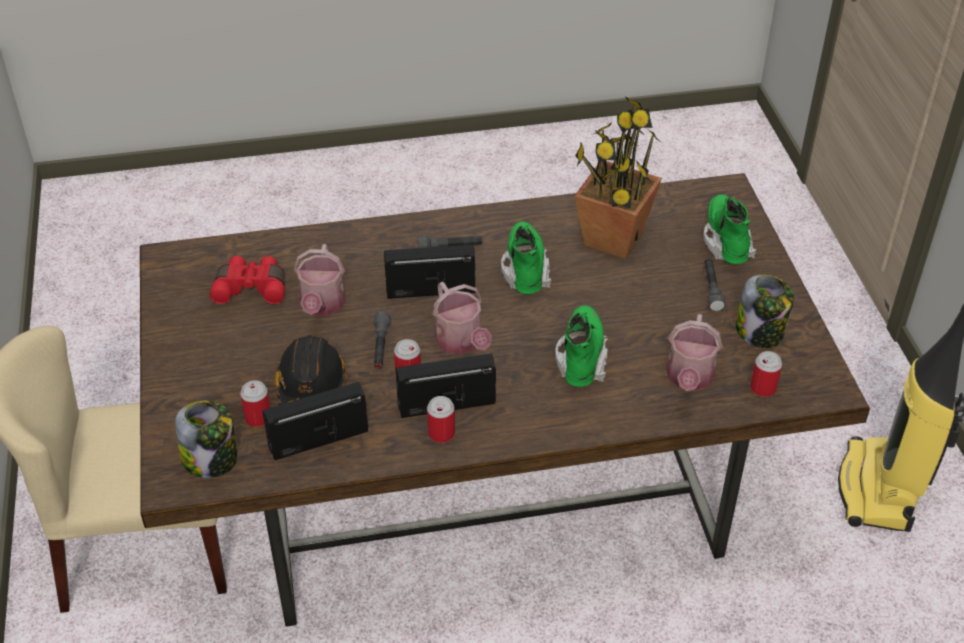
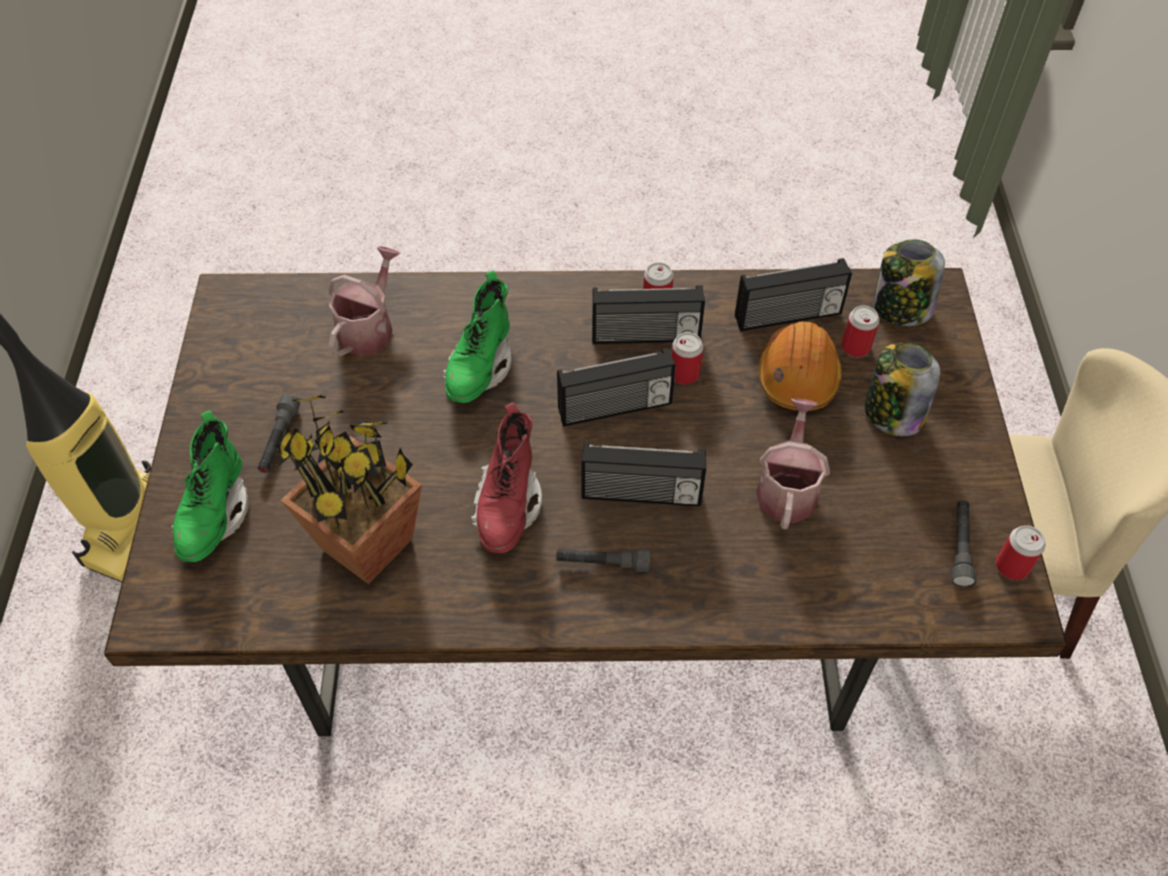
camera: 170 degrees left, 10 degrees up
(251, 287) = (885, 533): red binoculars -> none
(311, 387) = (798, 376): black hard hat -> orange hard hat
(380, 347) = (714, 416): grey flashlight -> grey flashlight (960, 547)
(461, 343) = (615, 408): watering can -> radio
(525, 270) = (508, 506): green boot -> red boot
(760, 332) = (256, 373): jar -> jar (892, 413)
(763, 388) = (296, 306): can -> can (1012, 566)

